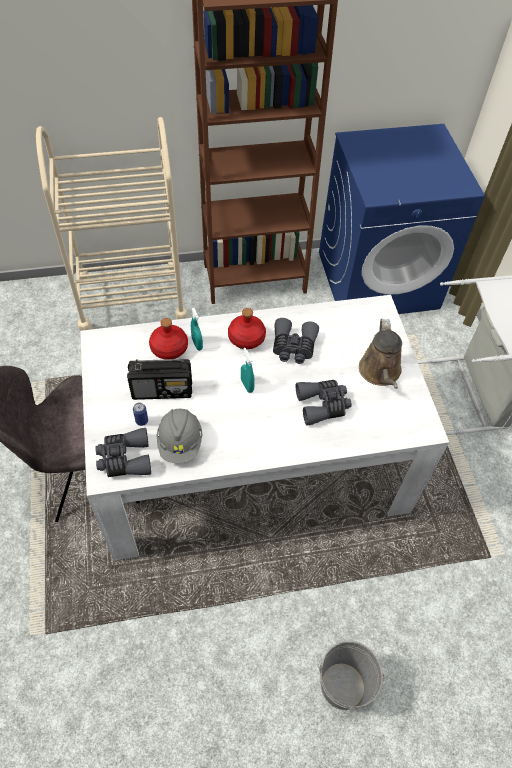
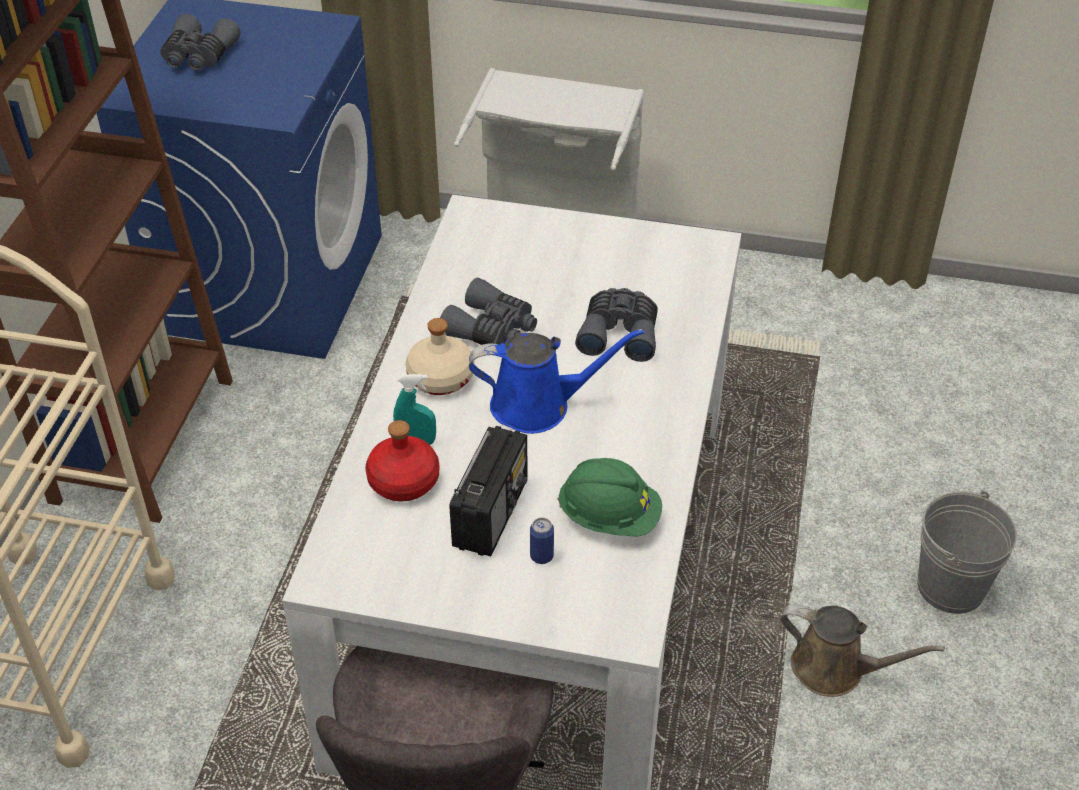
camera: 65 degrees left, 10 degrees down
(124, 458) = (608, 597): grey binoculars -> grey binoculars (198, 56)
(180, 442) = (609, 517): grey hard hat -> green hard hat
(247, 338) = (441, 377): red bottle -> beige bottle
(247, 385) = (538, 405): turquoise spray bottle -> blue watering can
(380, 372) = (593, 255): brown watering can -> brown watering can (835, 669)

